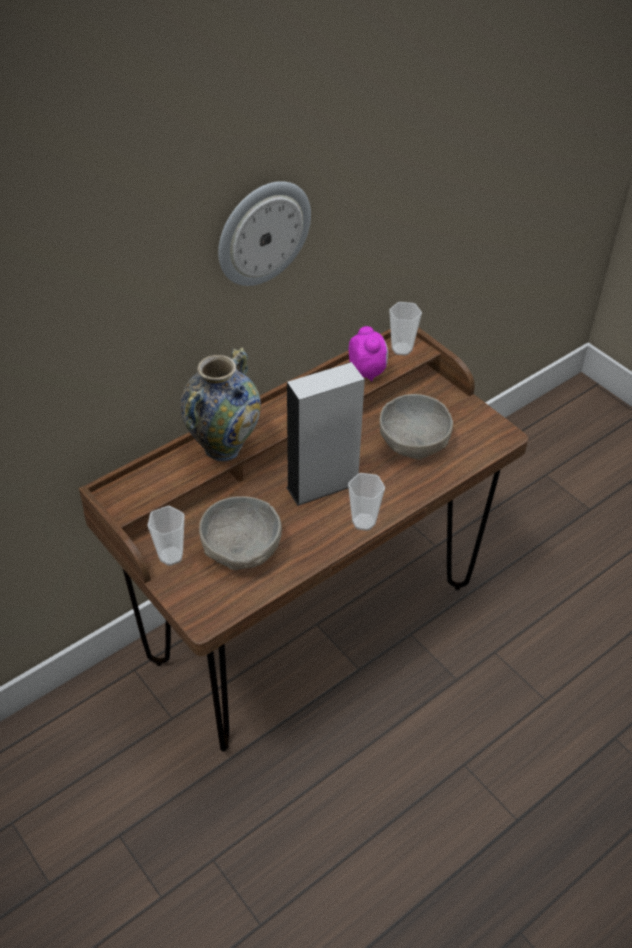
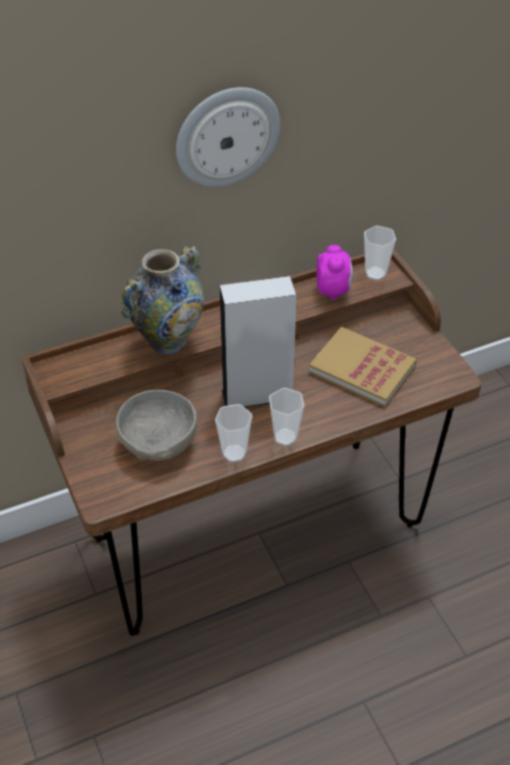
camera: 15 degrees right, 0 degrees up
(171, 556) = (91, 436): cup -> cup (234, 453)
(414, 443) = (362, 369): grey bowl -> book

